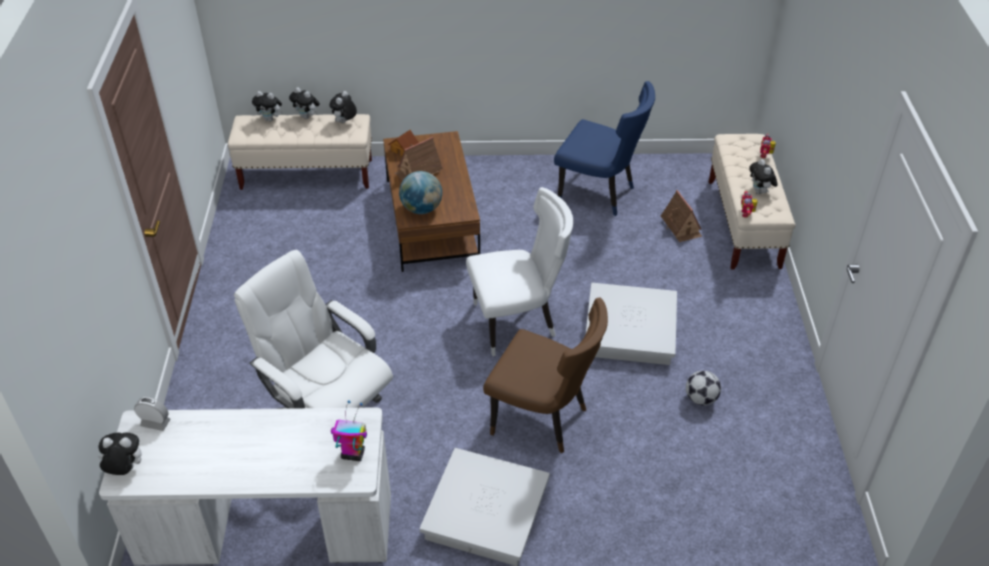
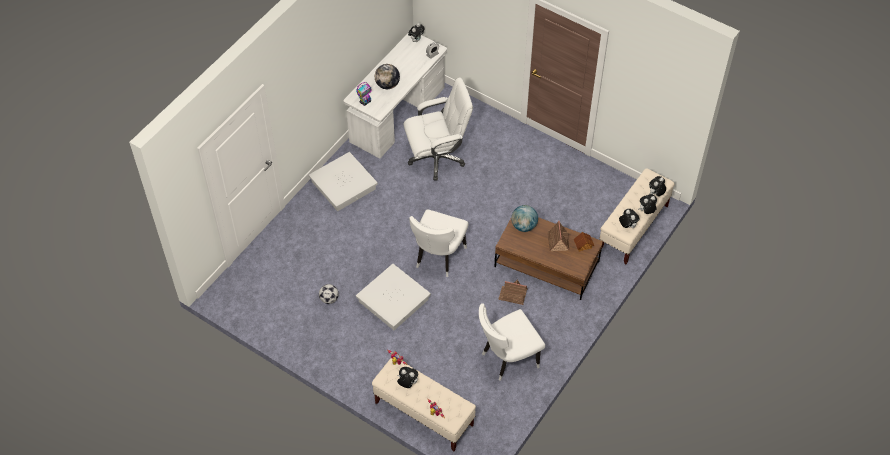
camera: 125 degrees right, 10 degrees up
(284, 445) = (387, 85): none -> globe
(543, 419) = (371, 232): brown chair -> none
(599, 194) = (507, 359): blue chair -> white chair
(681, 227) = (447, 380): toy house -> toy house (513, 295)

